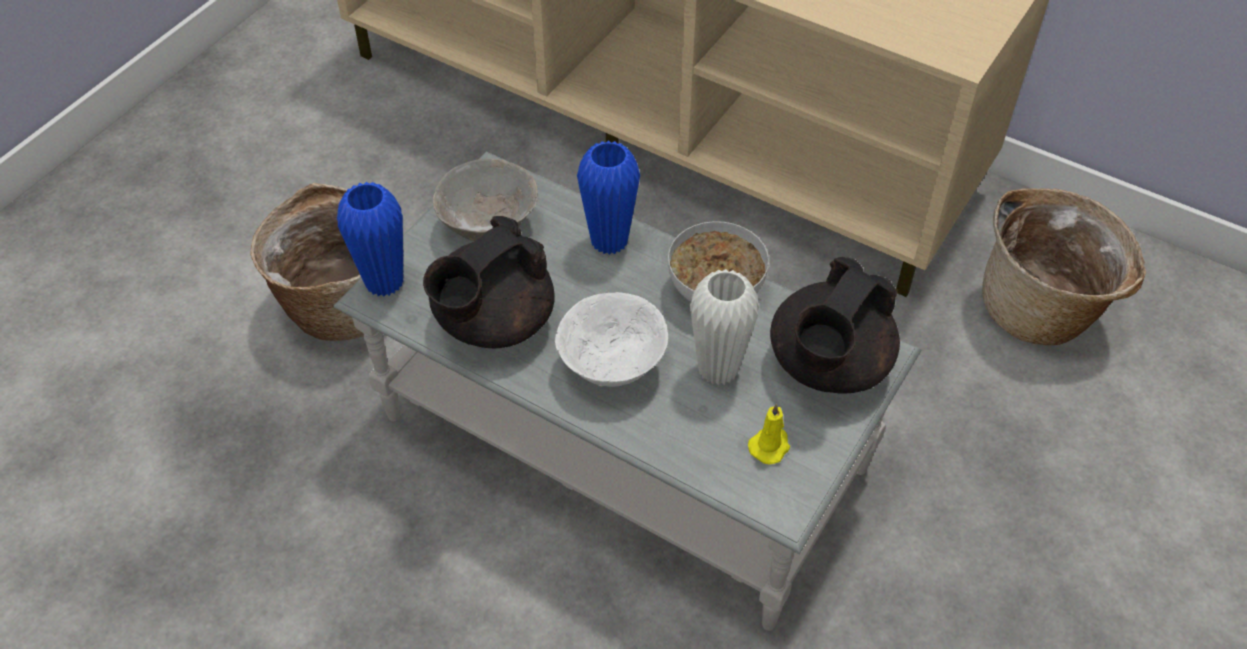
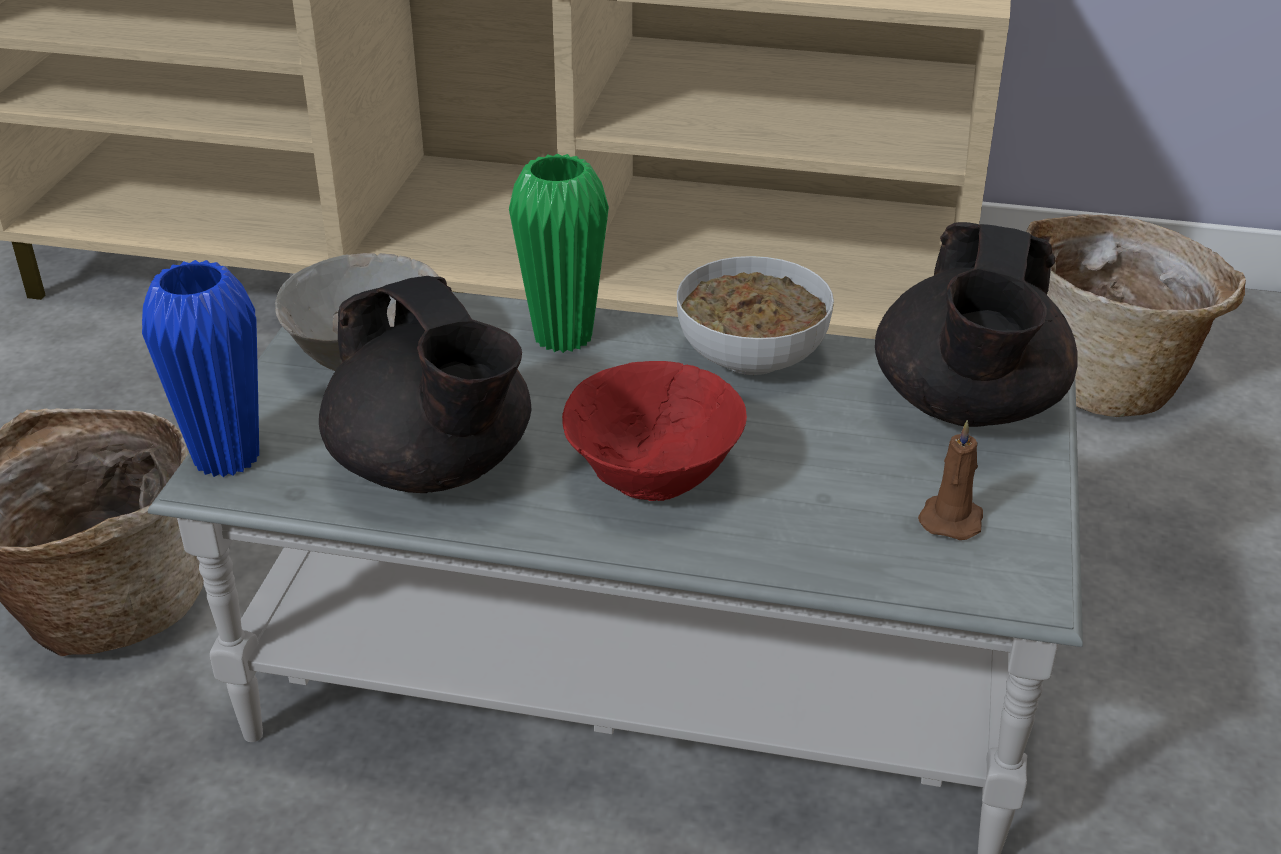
camera: 20 degrees left, 15 degrees down
(493, 322) = (434, 468): black teapot -> black teapot turned 60 degrees counterclockwise
(609, 241) = (563, 336): blue vase -> green vase
(611, 365) = (652, 478): white bowl -> red bowl
(718, 369) = (815, 446): white vase -> none
(770, 446) = (952, 518): yellow candle -> brown candle

